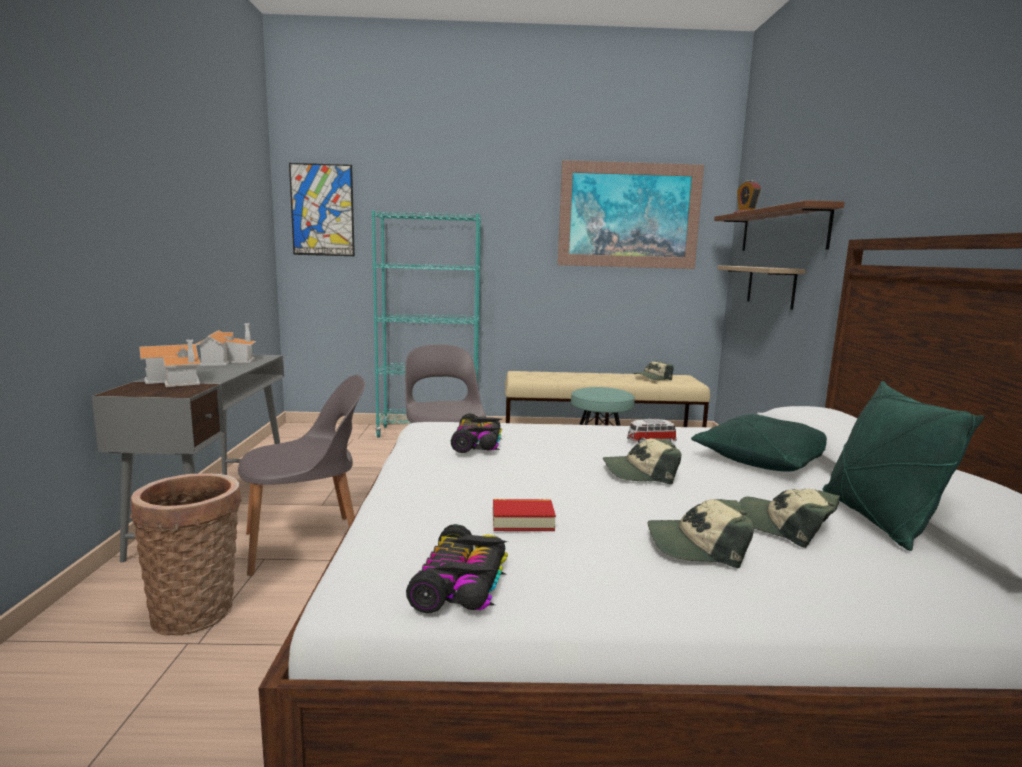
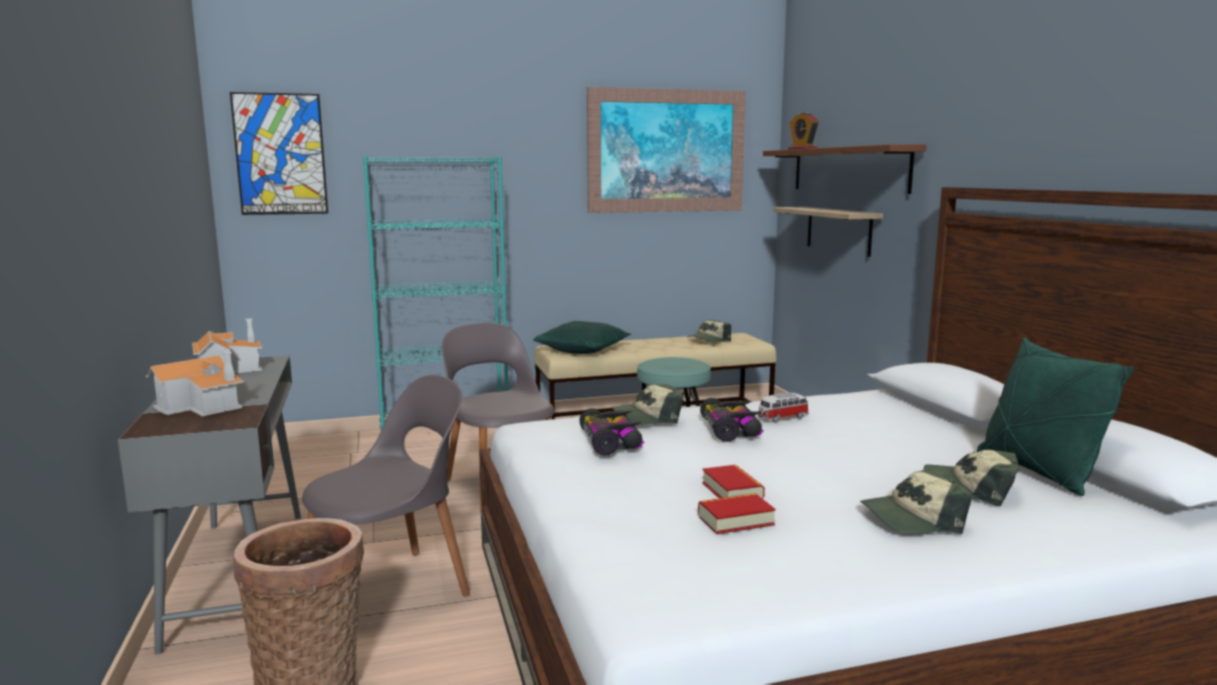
camera: 15 degrees left, 0 degrees up
(463, 584) = (738, 590): toy car -> toy car (731, 429)
(545, 496) = (732, 491): none -> book
(640, 473) = (802, 453): cap -> cap (646, 417)
(764, 460) = (902, 425): green pillow -> green pillow (583, 350)

